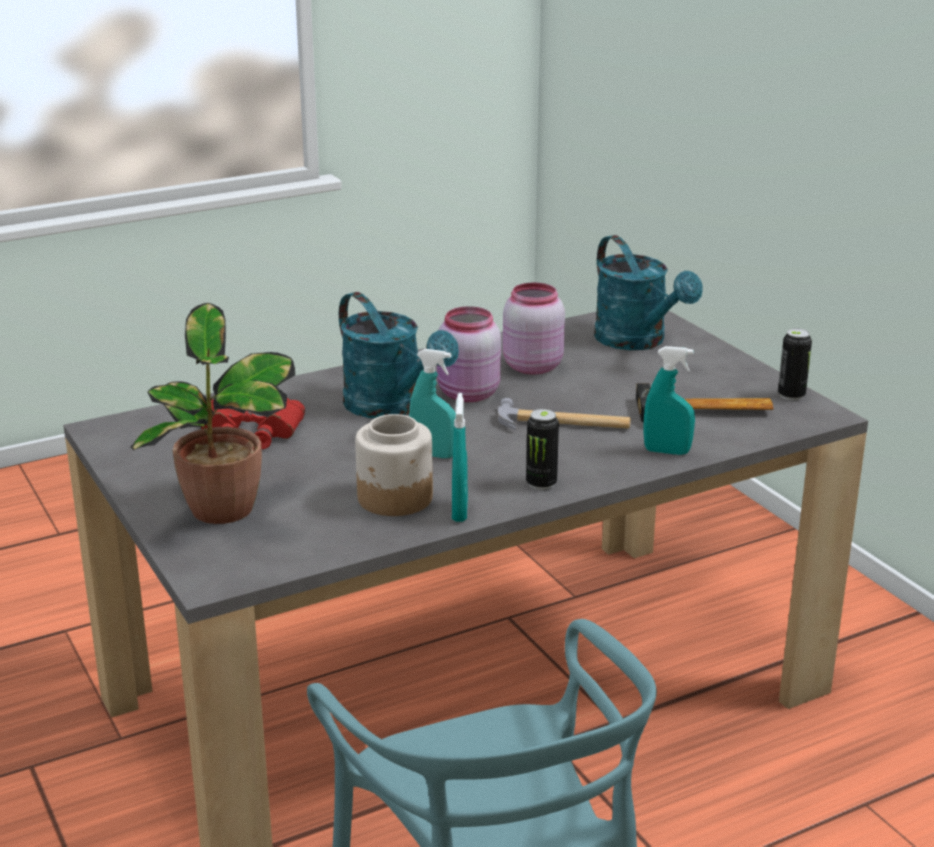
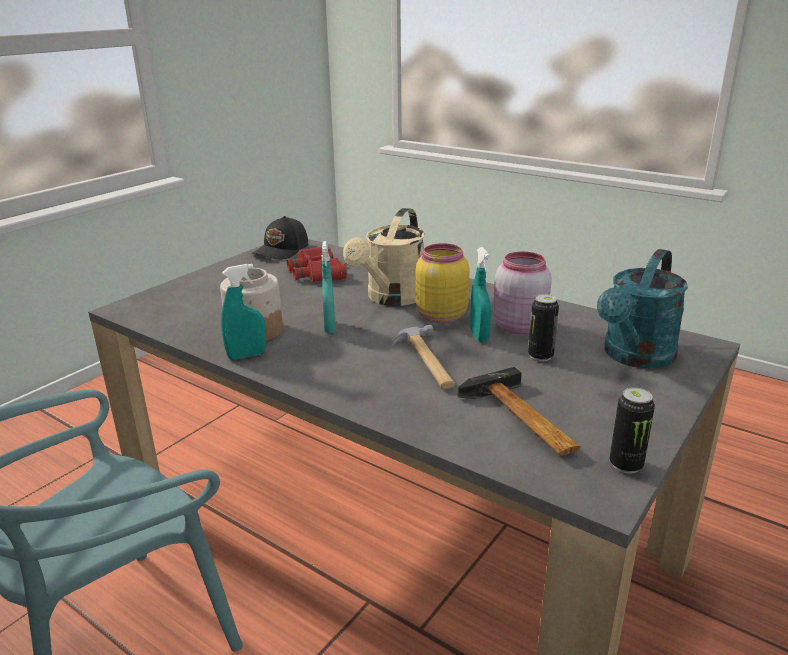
camera: 65 degrees right, 0 degrees up
(130, 440) = (282, 250): none -> black cap
(223, 511) = (209, 291): potted plant -> none
(392, 407) = (391, 298): turquoise watering can -> beige watering can
(467, 394) = (439, 316): pink jar -> yellow jar
(541, 484) = (312, 375): can -> can (540, 356)
(667, 451) = (418, 417): turquoise spray bottle -> turquoise spray bottle (479, 336)

